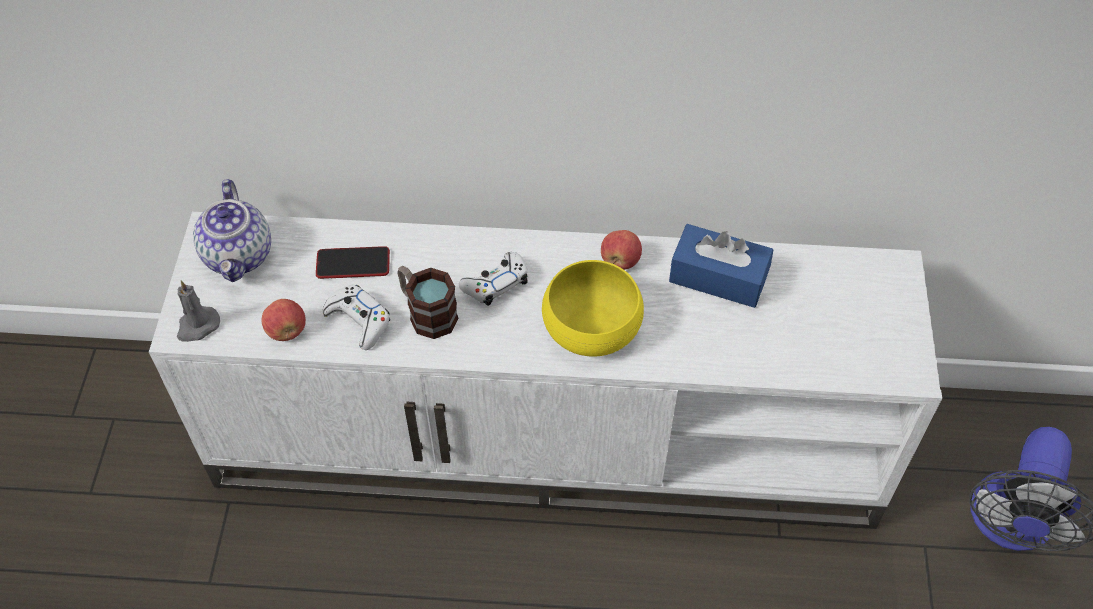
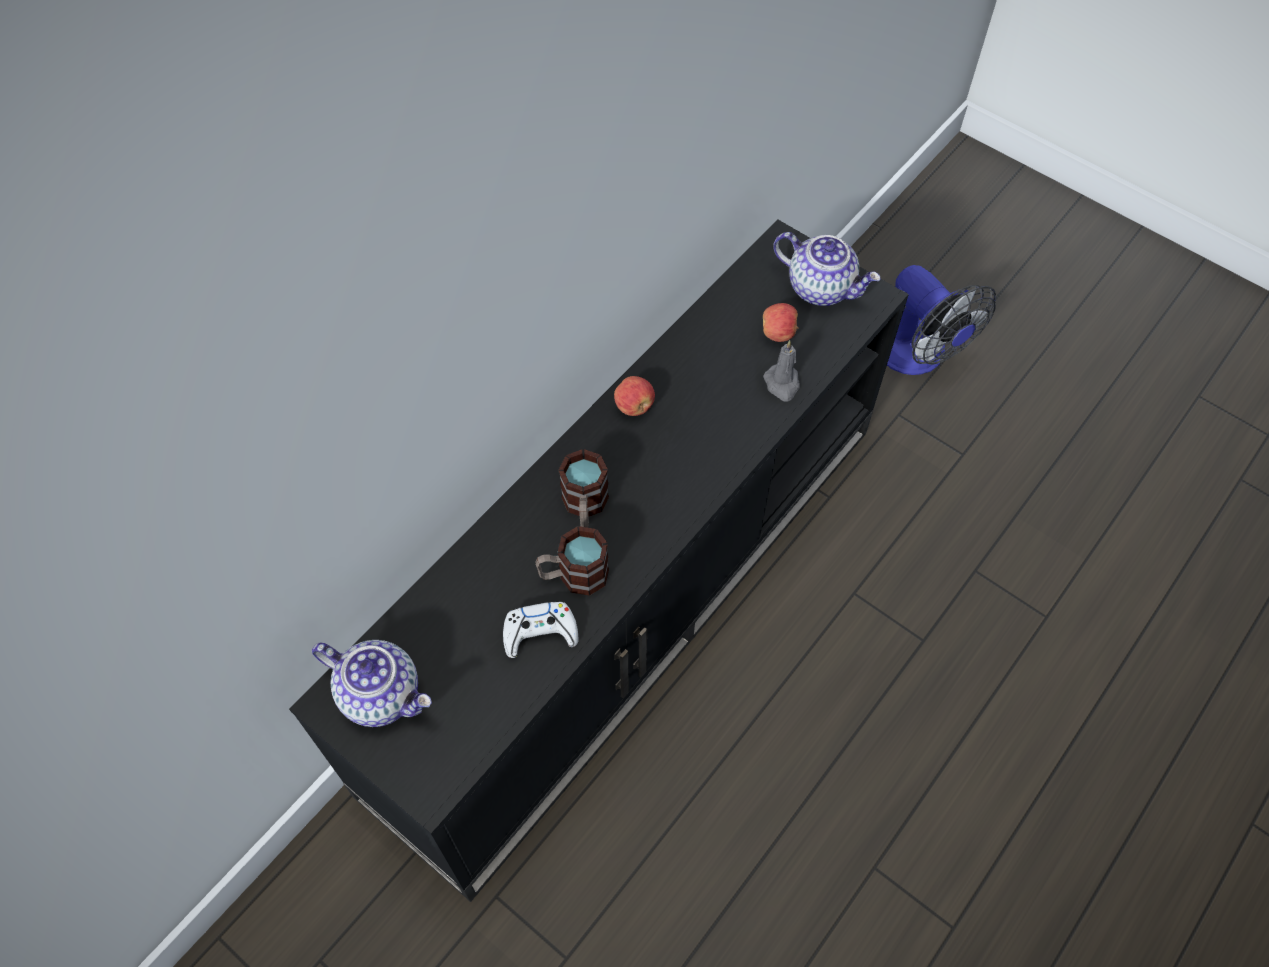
camera: 55 degrees left, 5 degrees up
(197, 326) = (436, 773): grey candle -> grey candle (782, 384)
(287, 331) = (504, 698): apple -> apple (778, 333)
(353, 263) = (472, 603): phone -> none
(496, 283) = (585, 506): white game controller -> mug
(550, 437) = (630, 595): white tv stand -> black tv stand
(591, 325) = (681, 464): yellow bowl -> none
(718, 277) = (702, 353): blue tissue box -> none
(877, 325) = (821, 287): none -> teapot

